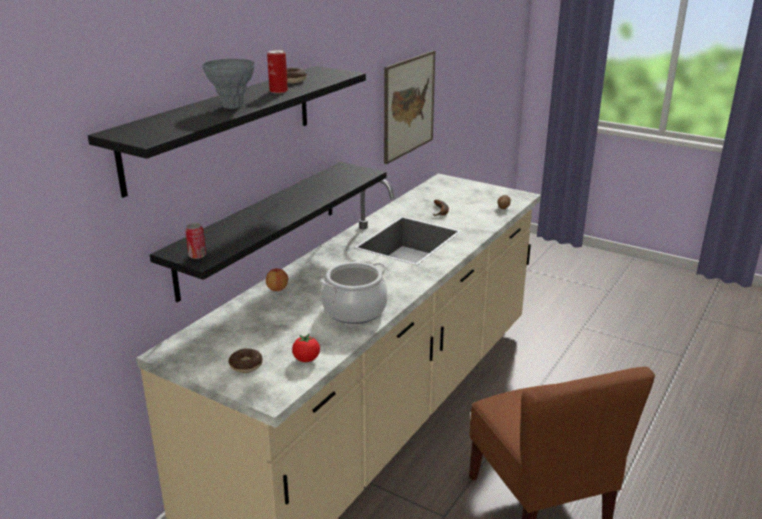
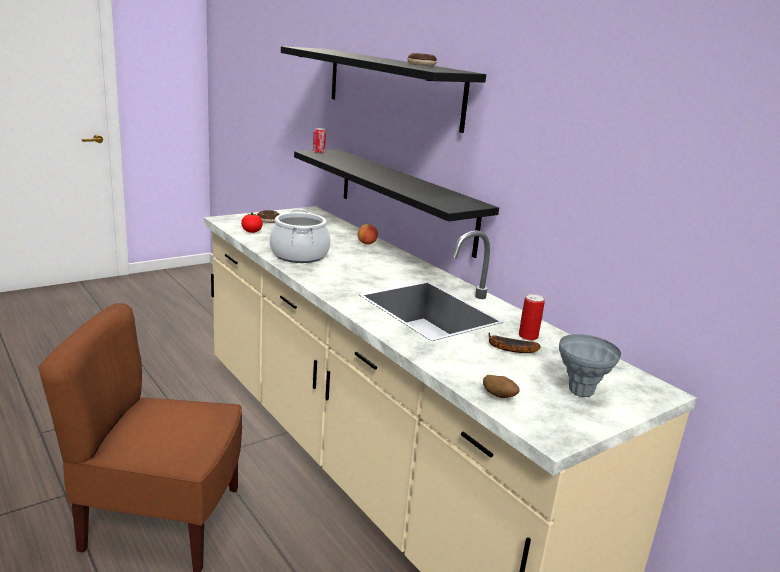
camera: 110 degrees right, 5 degrees down
(232, 106) = (351, 55): grey vase -> grey vase (580, 391)
(278, 91) = (385, 61): can -> can (528, 336)
(409, 105) = (650, 221): picture -> none

